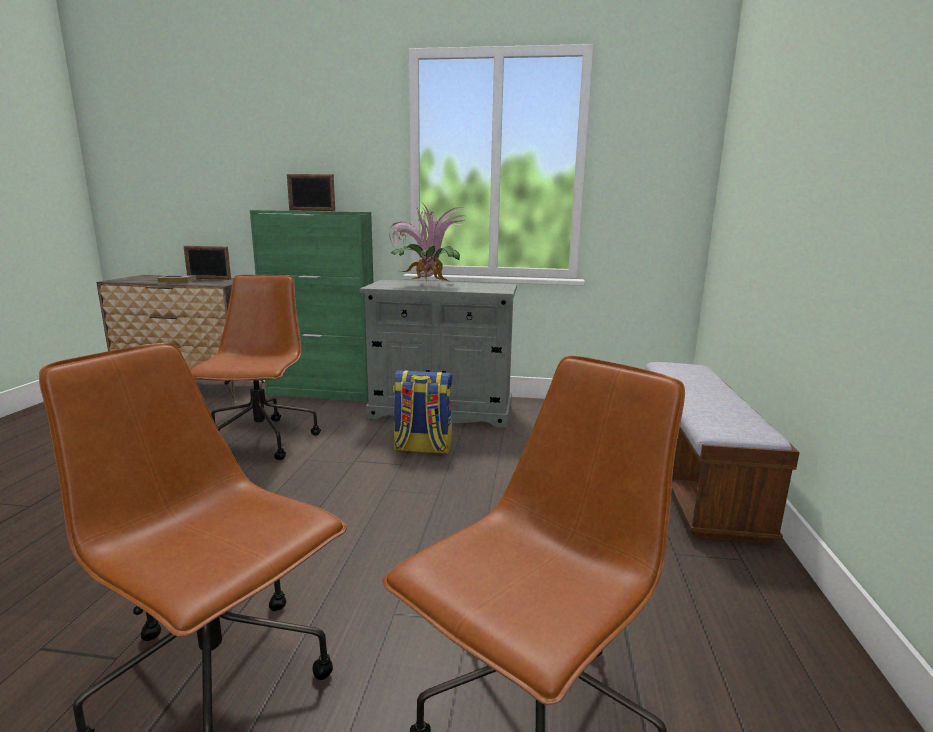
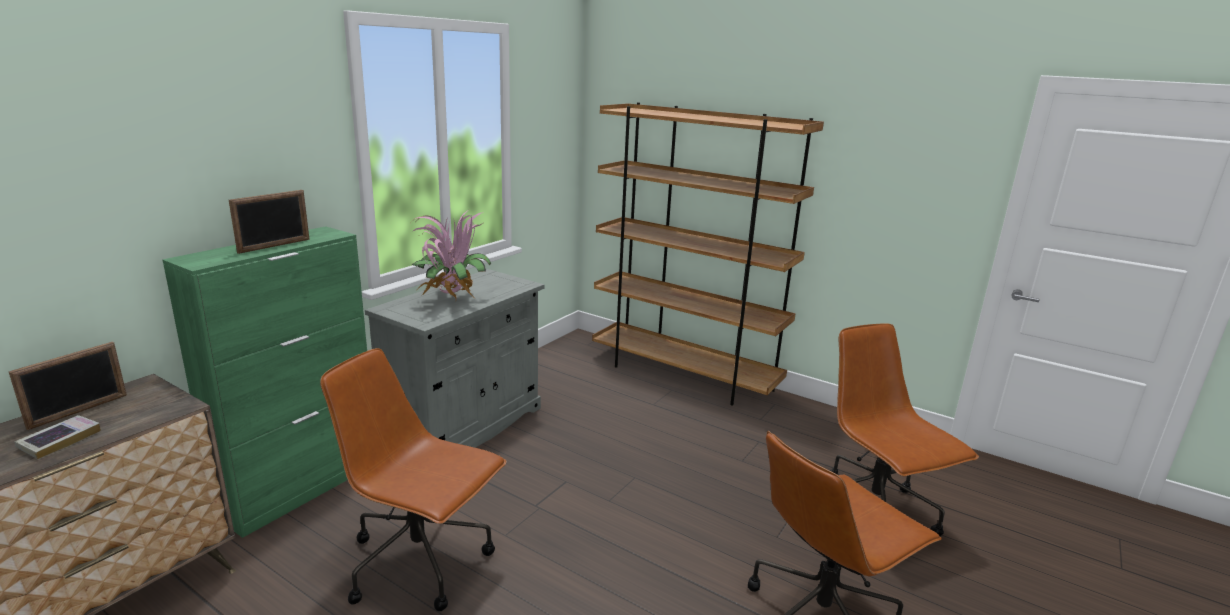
camera: 65 degrees left, 5 degrees up
(422, 448) = (543, 461): backpack -> none
(694, 478) = (684, 375): bench -> brown bookcase

